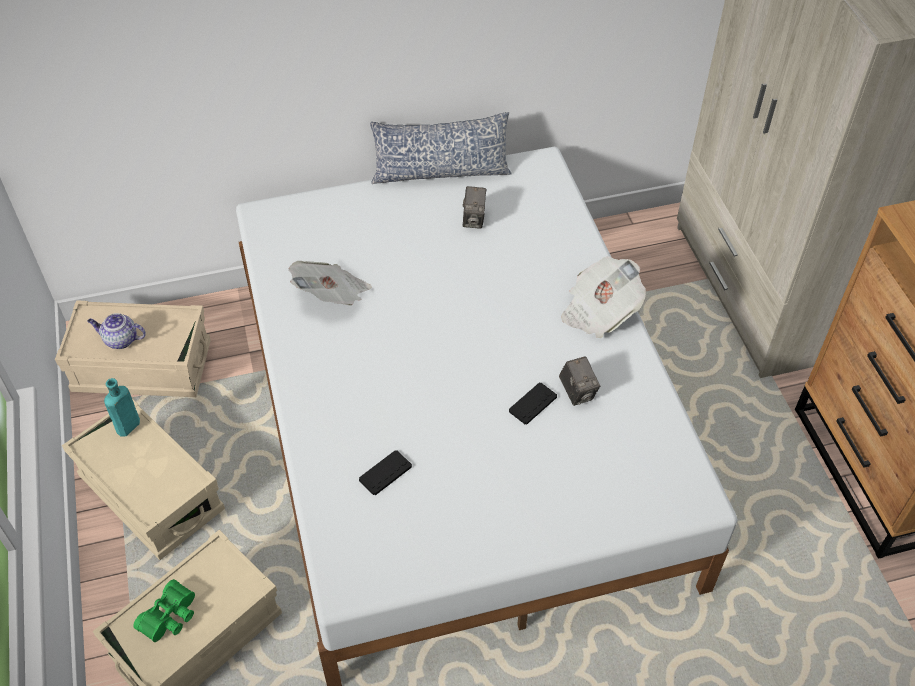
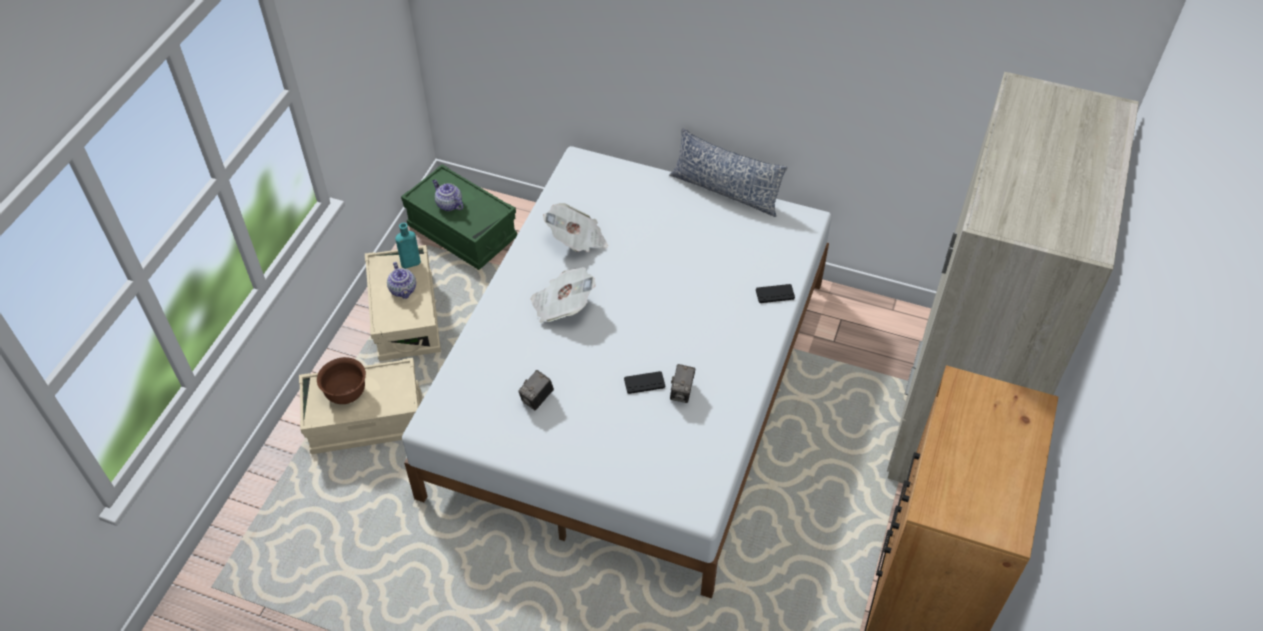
camera: 35 degrees right, 0 degrees up
(143, 367) = (462, 232): beige storage box -> green storage box
(144, 461) = (403, 290): none -> teapot
(171, 617) = (346, 393): green binoculars -> brown bowl
(385, 473) = (512, 372): black game controller -> black game controller (775, 294)
(474, 219) = (718, 236): camera -> camera (537, 399)
(599, 311) = (749, 347): newspaper -> newspaper (562, 306)

